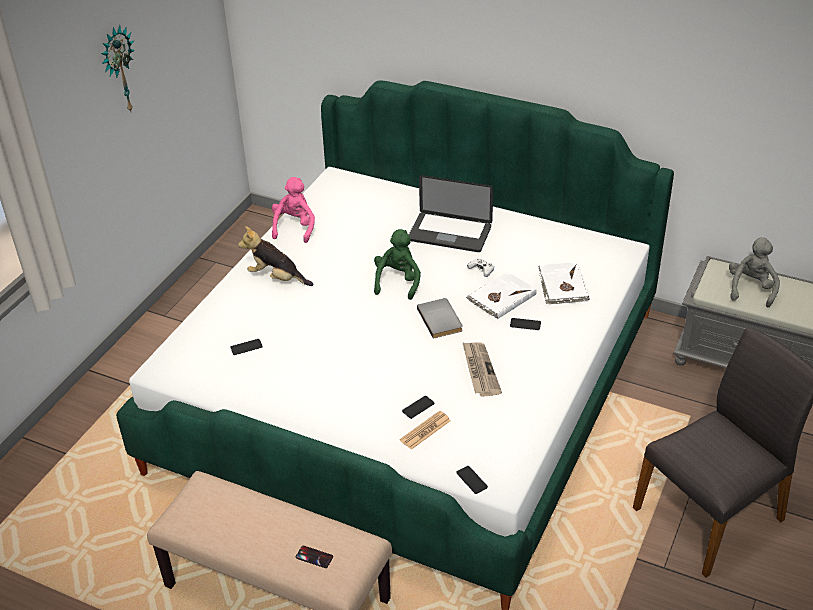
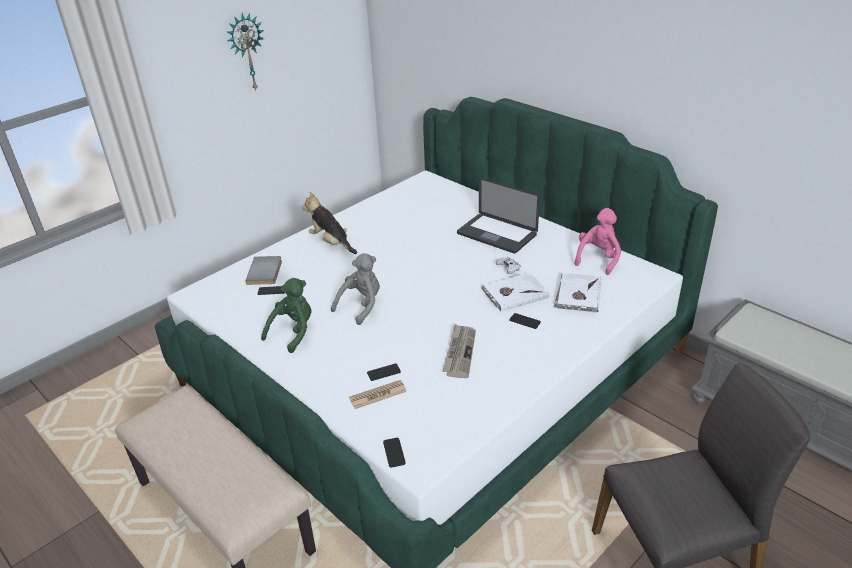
camera: 20 degrees right, 5 degrees down
(295, 227) = (370, 208): pink plush toy -> pink plush toy (598, 259)
(314, 557) = (227, 488): phone -> none
(398, 282) = (429, 264): green plush toy -> green plush toy (293, 332)
(441, 319) = (449, 301): grey book -> grey book (266, 272)
(751, 289) = (781, 338): grey plush toy -> grey plush toy (361, 306)

